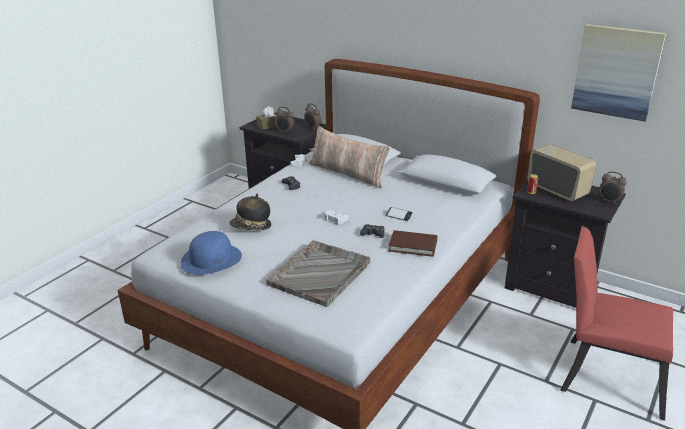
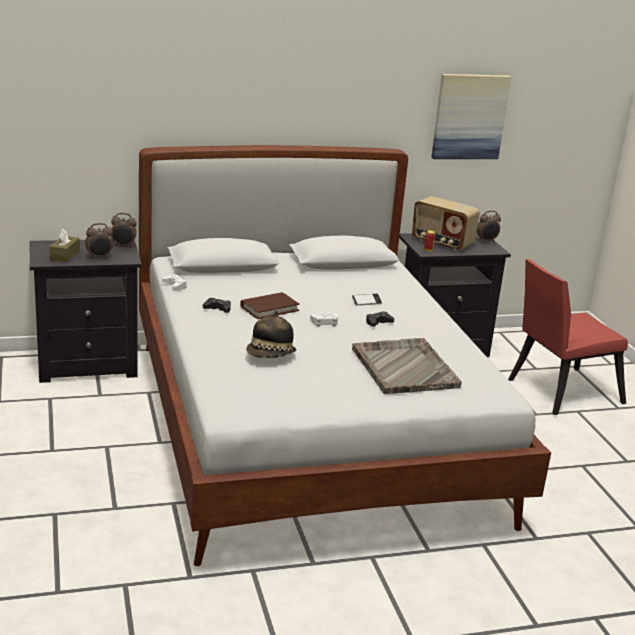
camera: 50 degrees left, 5 degrees down
(211, 259) = (297, 395): blue hat -> none
(348, 173) = (246, 281): pillow -> none
(413, 246) = (423, 320): brown book -> brown book (269, 308)
(557, 190) = (441, 243): radio -> radio turned 150 degrees counterclockwise

